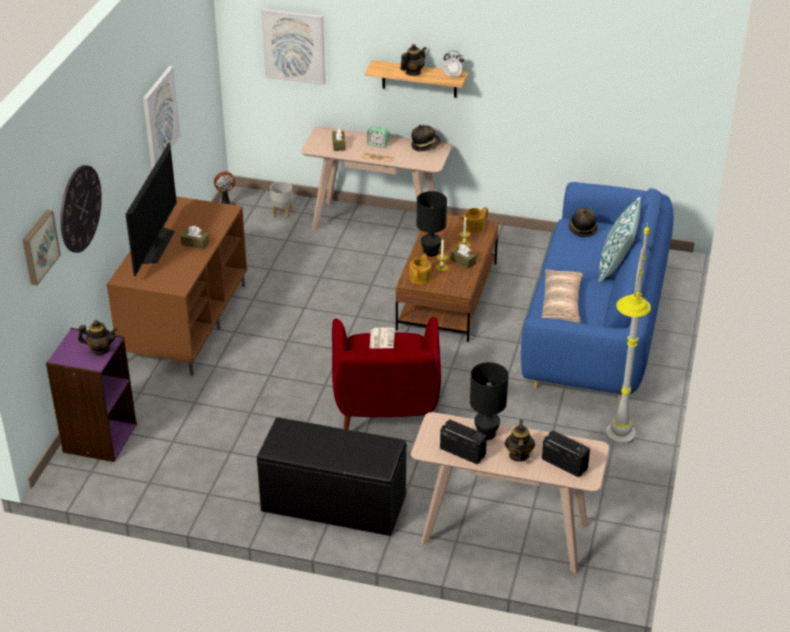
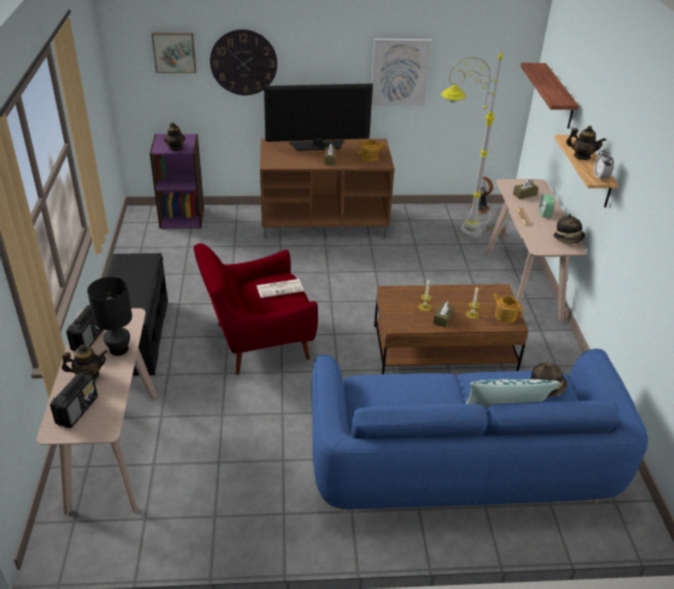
camera: 70 degrees right, 0 degrees up
(294, 46) = (558, 96): picture -> shelf
(420, 277) = (400, 297): teapot -> teapot (370, 157)
(430, 252) = (444, 296): black table lamp -> none
(561, 304) = (396, 391): pillow -> none
(616, 452) = (255, 520): grey floor lamp -> grey floor lamp (452, 231)

